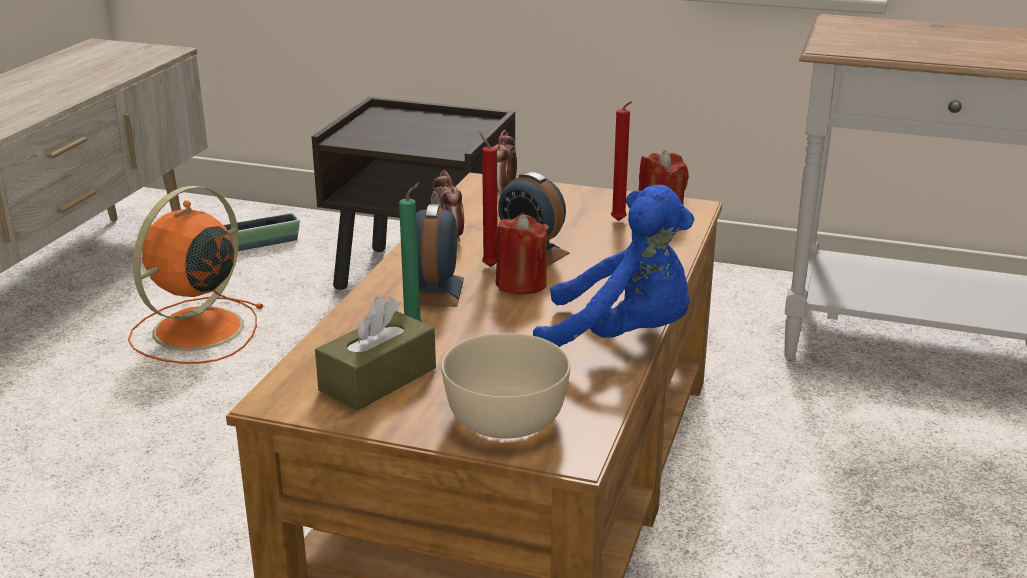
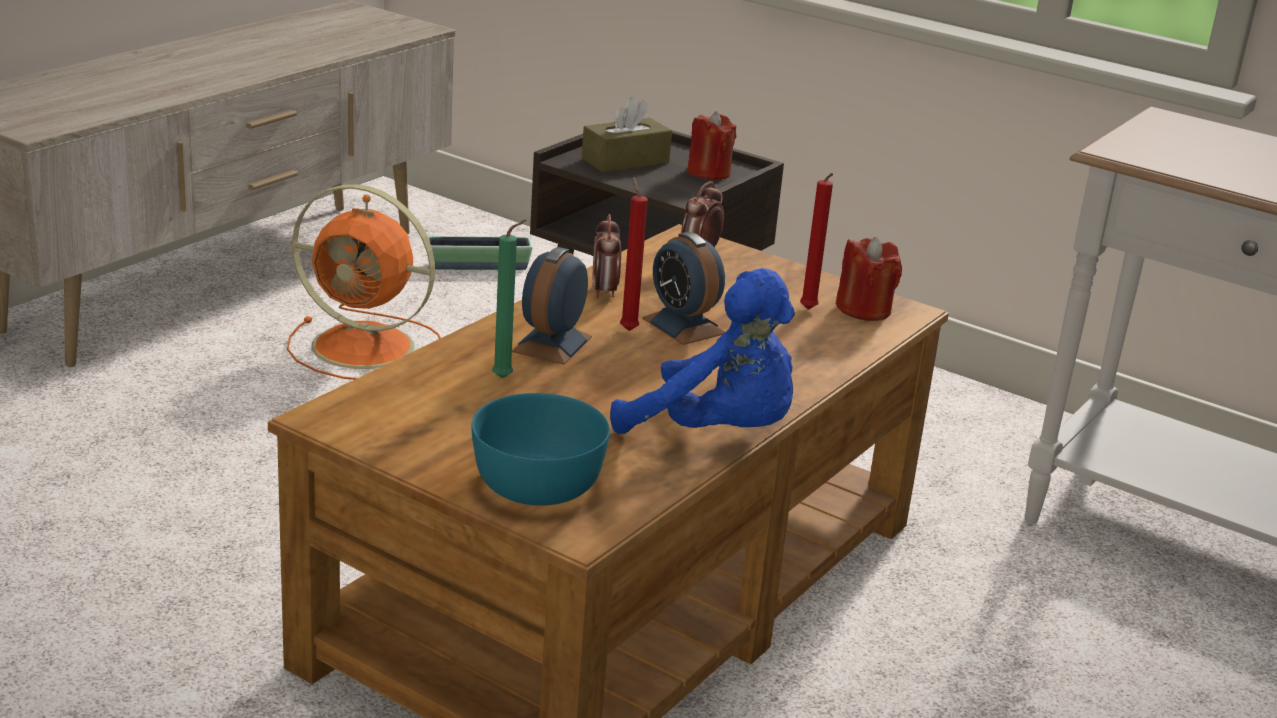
camera: 15 degrees right, 0 degrees up
(195, 331) = (367, 347): orange fan -> orange fan turned 120 degrees counterclockwise
(378, 379) = (434, 419): brown tissue box -> brown tissue box (625, 161)
(506, 416) = (539, 483): beige bowl -> turquoise bowl
(521, 284) = (649, 355): red candle -> red candle (708, 172)

